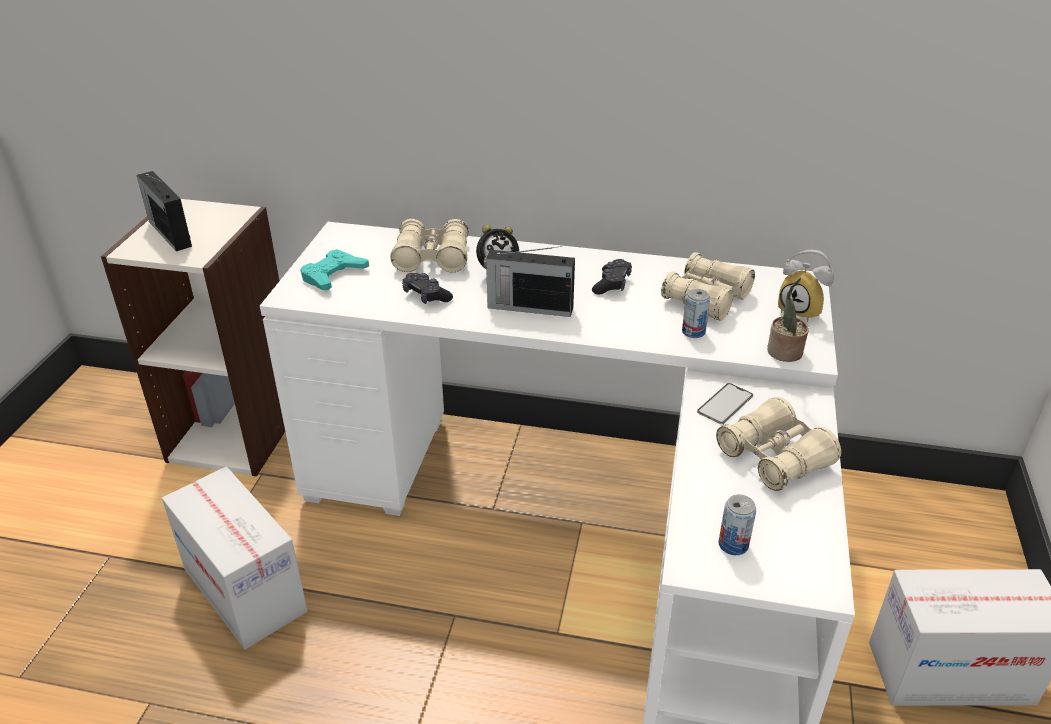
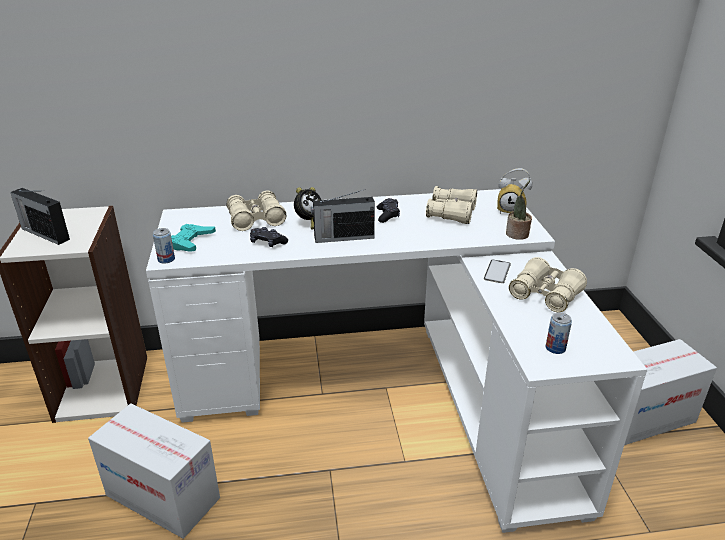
camera: 20 degrees left, 5 degrees down
(693, 332) = (456, 233): can -> can (166, 259)

